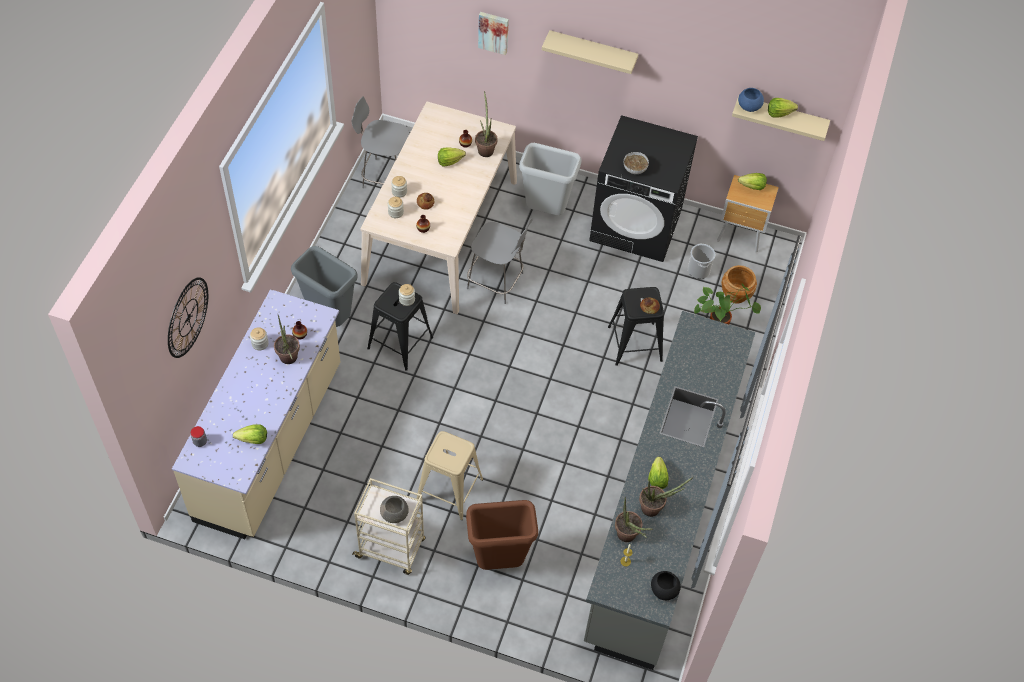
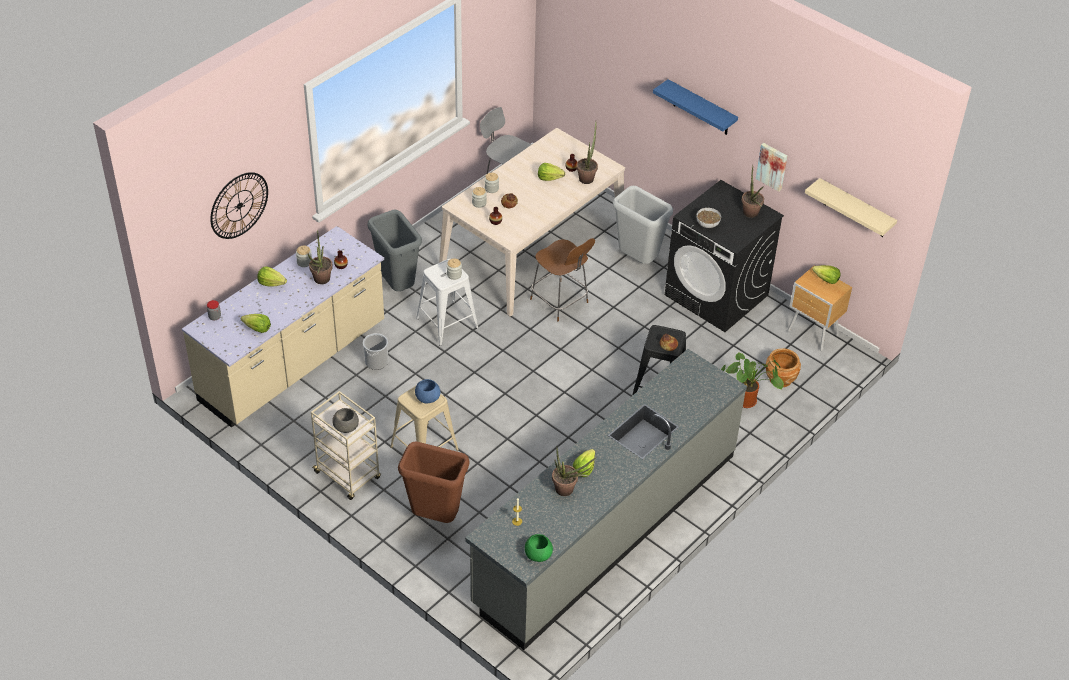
camera: 25 degrees right, 10 degrees down
(400, 343) = (447, 323): black stool -> white stool
(493, 32) = (624, 73): picture -> picture (772, 166)
(497, 281) = (560, 302): grey chair -> brown chair
(592, 52) = (701, 108): beige shelf -> blue shelf
(628, 537) = (531, 504): potted plant -> potted plant (751, 215)
(663, 589) = (538, 554): black bowl -> green bowl
(698, 270) = (755, 349): bucket -> bucket (376, 361)
(748, 106) = (824, 188): blue bowl -> blue bowl (427, 397)
(779, 113) = (850, 201): lettuce -> lettuce (271, 283)

